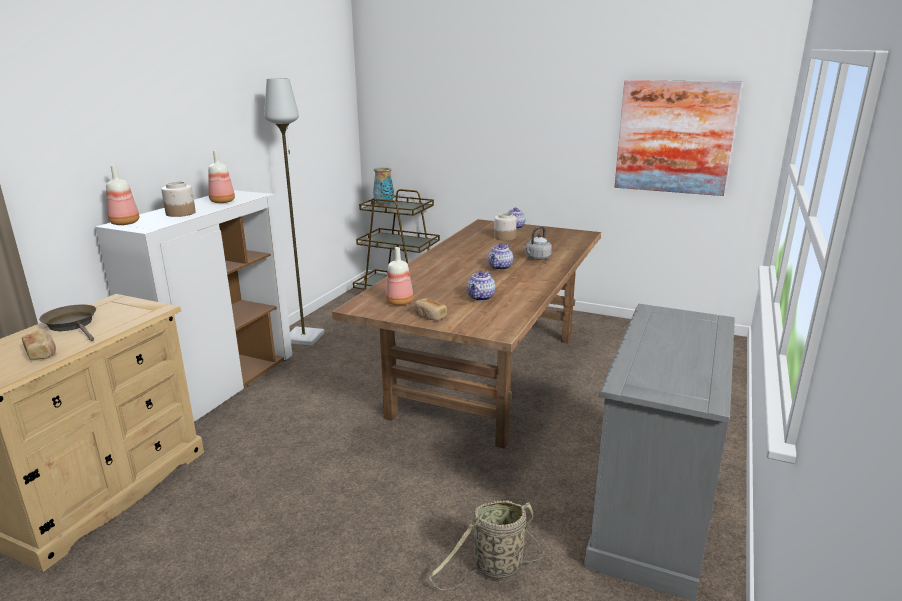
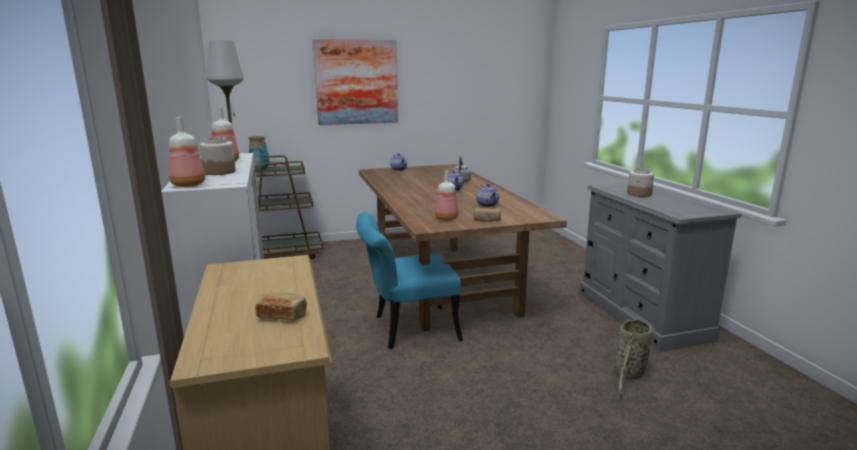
camera: 40 degrees left, 5 degrees down
(73, 325) = (242, 292): brown frying pan -> none
(375, 410) = (406, 329): none -> turquoise chair
(504, 237) = (409, 175): jar -> jar (639, 194)
(674, 137) = (486, 92): picture -> picture (357, 82)

